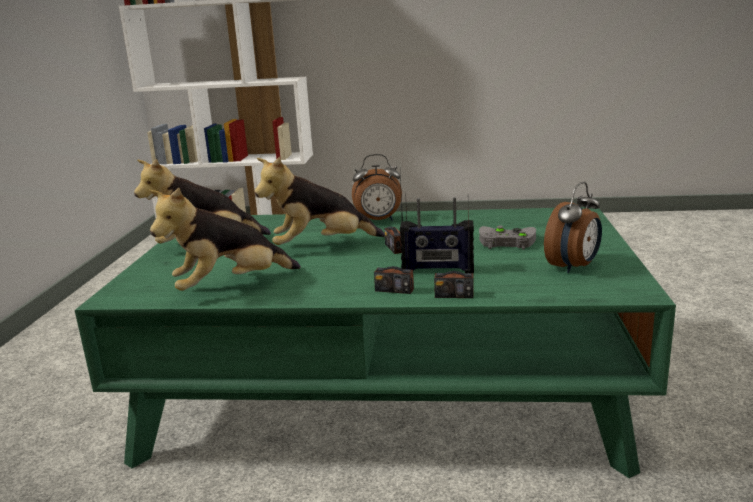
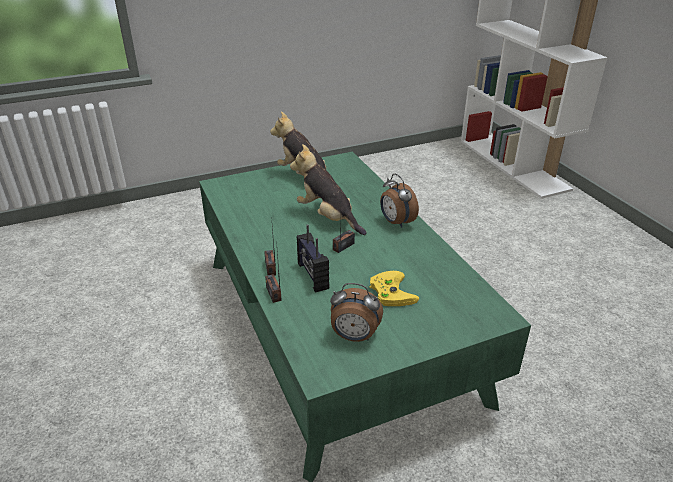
camera: 60 degrees right, 15 degrees up
(230, 287) = (246, 211): plush toy -> none
(505, 242) = (390, 291): grey game controller -> yellow game controller

